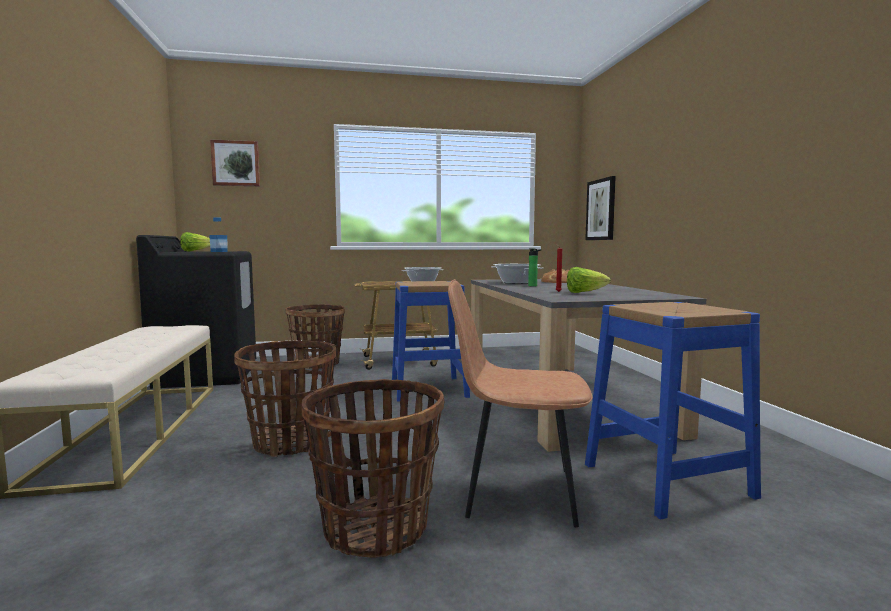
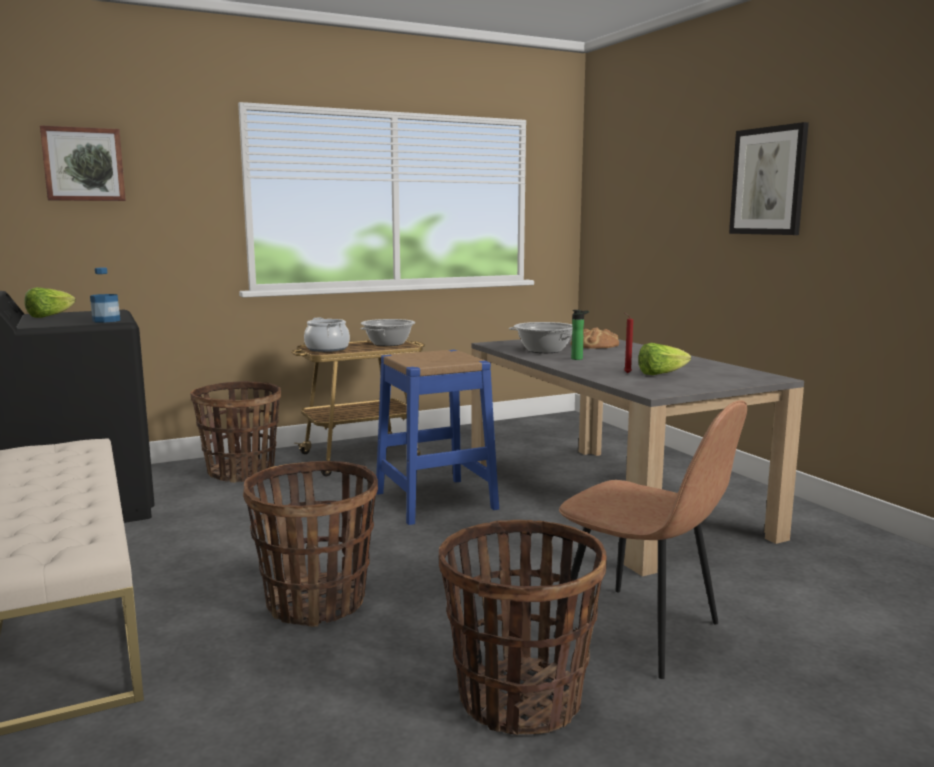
camera: 15 degrees left, 5 degrees up
(377, 283) = (327, 349): none -> cooking pot
(516, 492) = (641, 632): brown chair -> brown chair turned 135 degrees counterclockwise
(601, 210) = (618, 233): picture -> picture (768, 181)
(666, 480) = (785, 596): blue stool -> none

